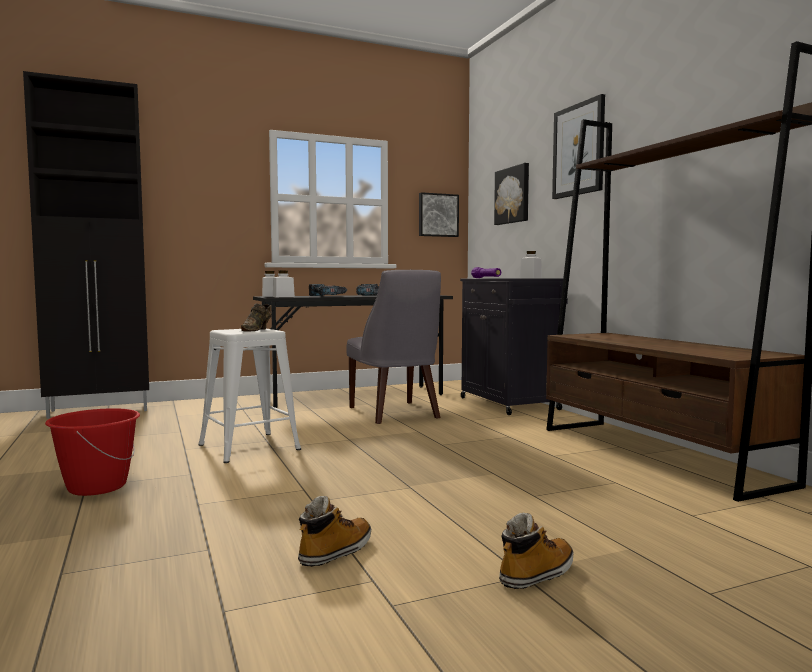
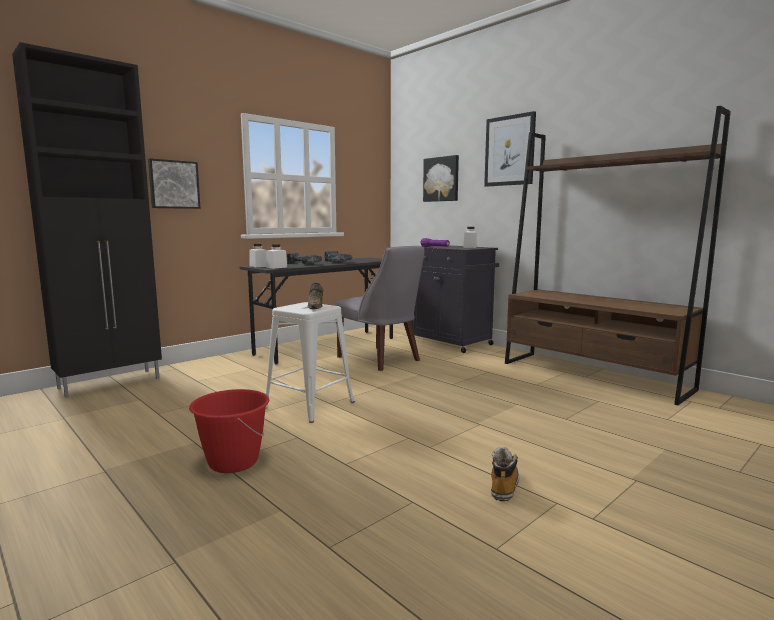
camera: 20 degrees left, 5 degrees up
(438, 215) = (370, 191): picture -> picture (174, 184)
(537, 574) = (641, 477): boot -> none

